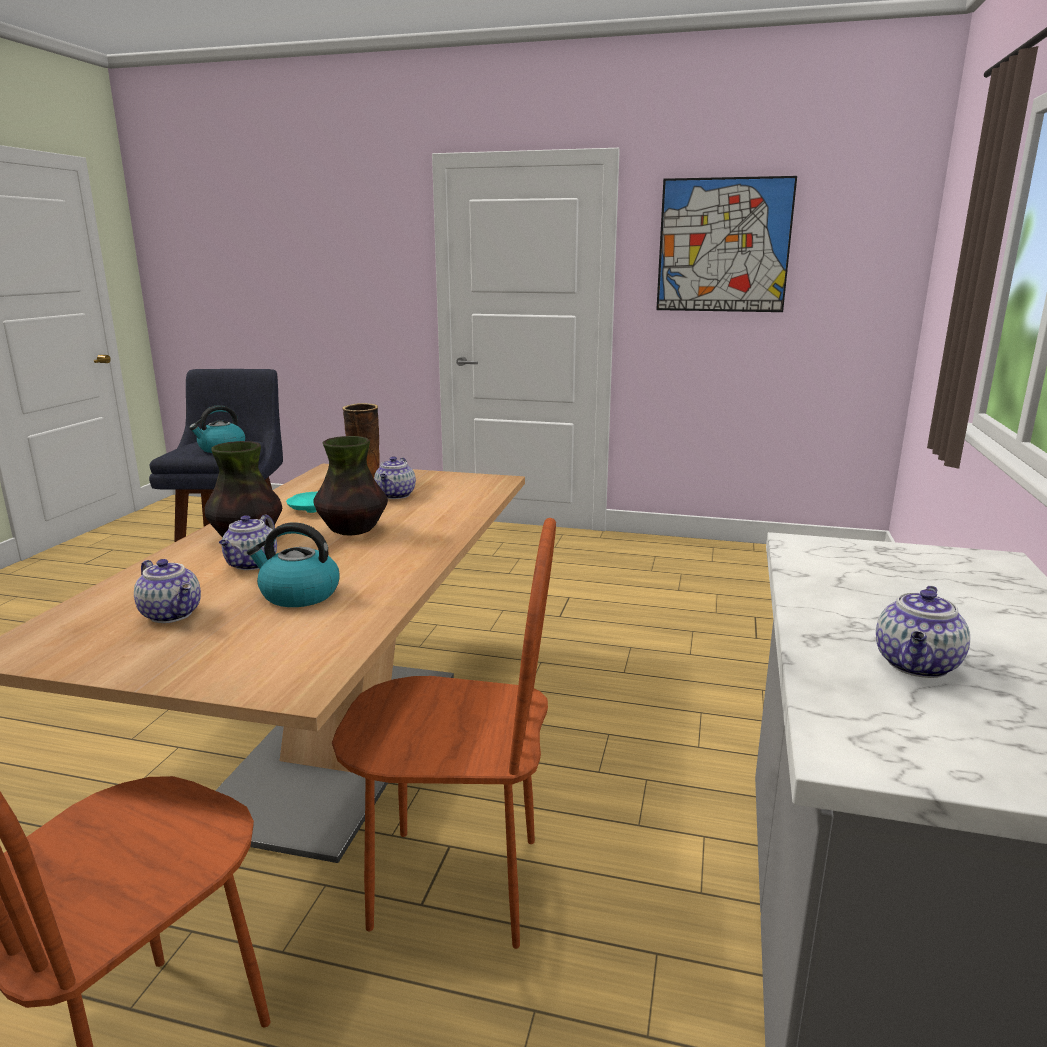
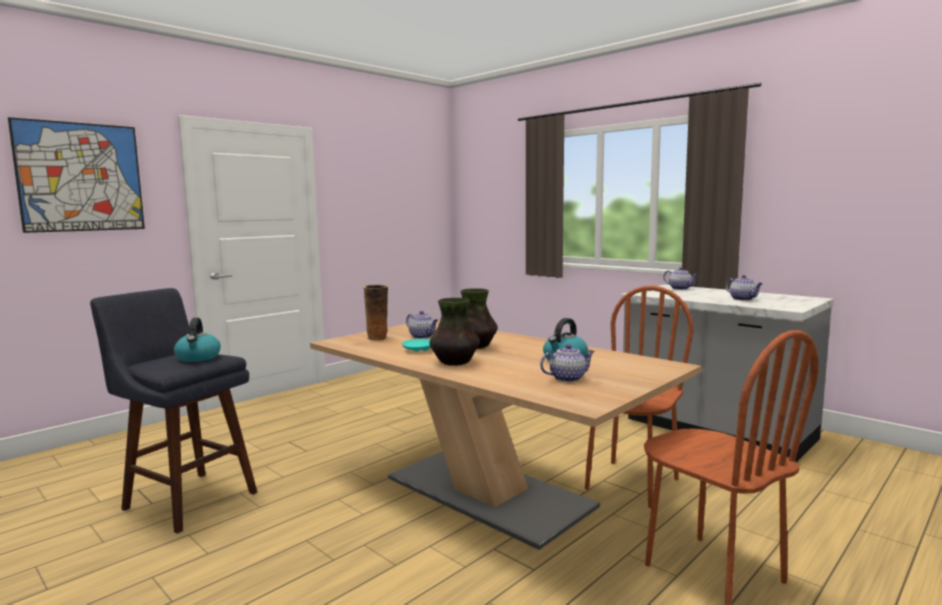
camera: 60 degrees left, 10 degrees down
(251, 564) = (506, 364): teapot -> teapot (680, 288)
(723, 246) = (371, 189): picture -> picture (81, 177)

